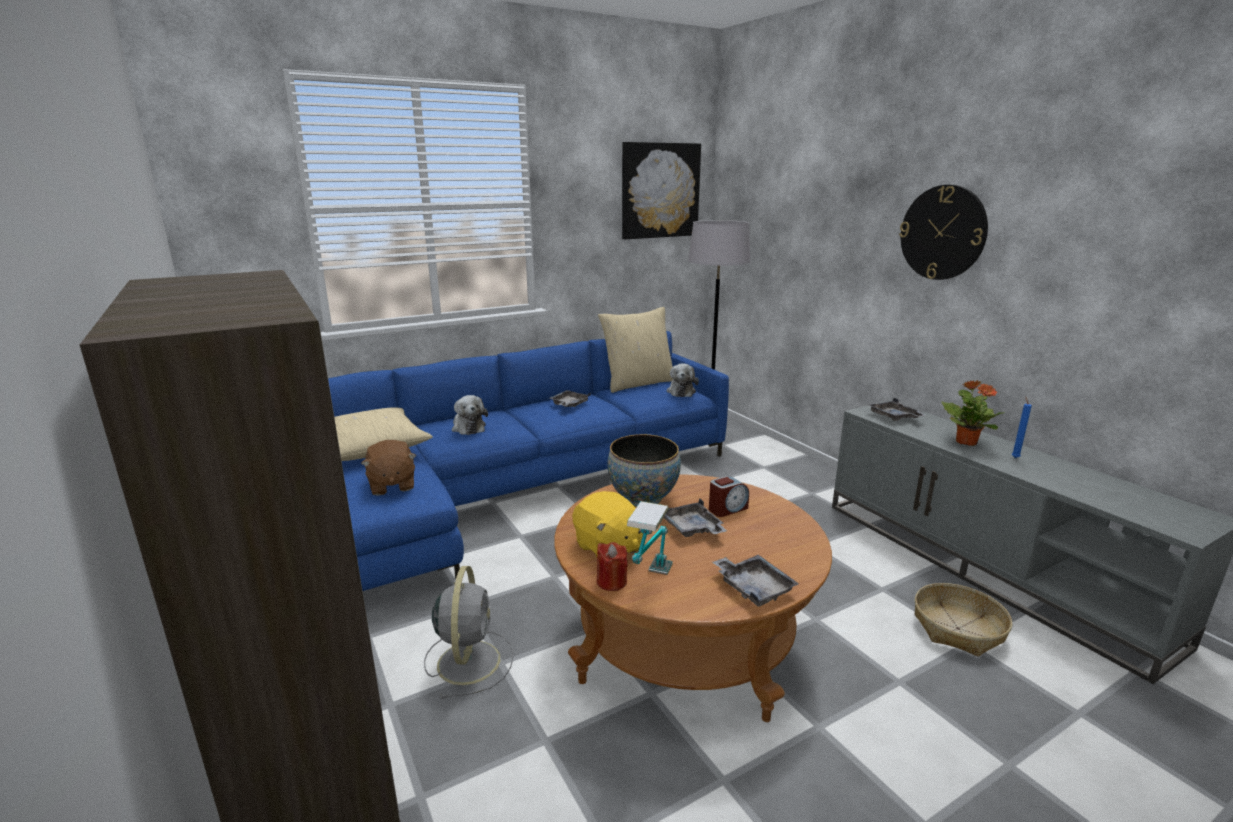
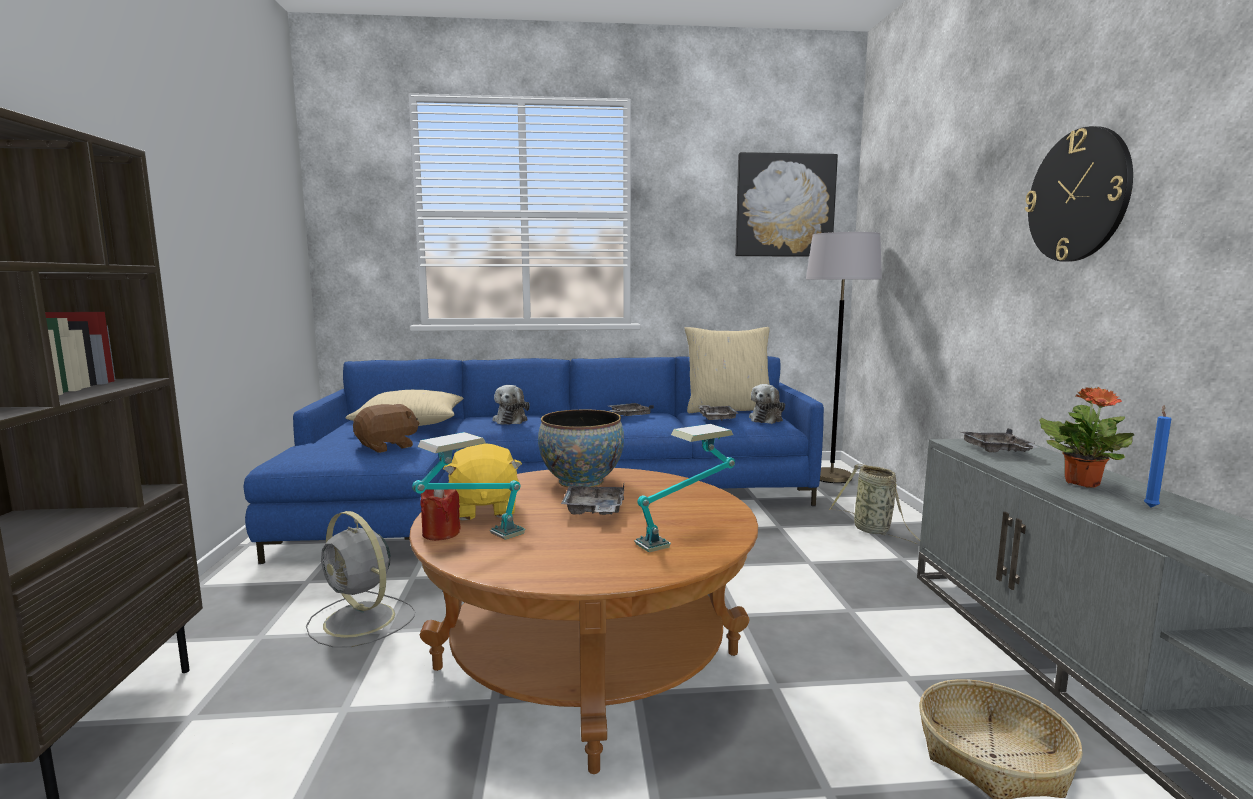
camera: 25 degrees right, 10 degrees down
(391, 485) = (387, 447): brown plush toy -> brown plush toy turned 135 degrees counterclockwise
(469, 660) = (361, 621): grey fan -> grey fan turned 105 degrees clockwise
(727, 509) = (661, 503): alarm clock -> none
(753, 587) = (581, 568): grey tray -> grey tray (716, 418)
(777, 471) = (874, 530): none -> basket
(782, 539) = (686, 537): none -> table lamp

